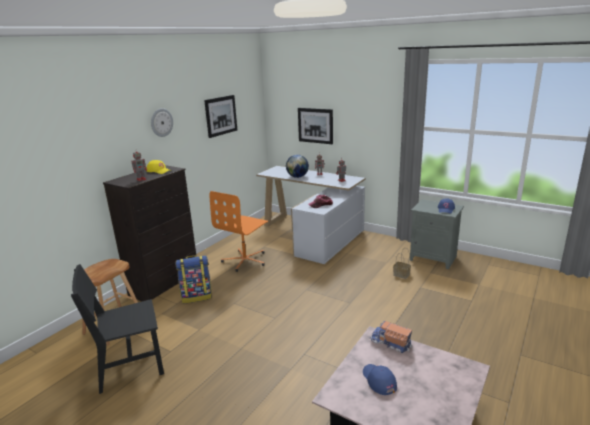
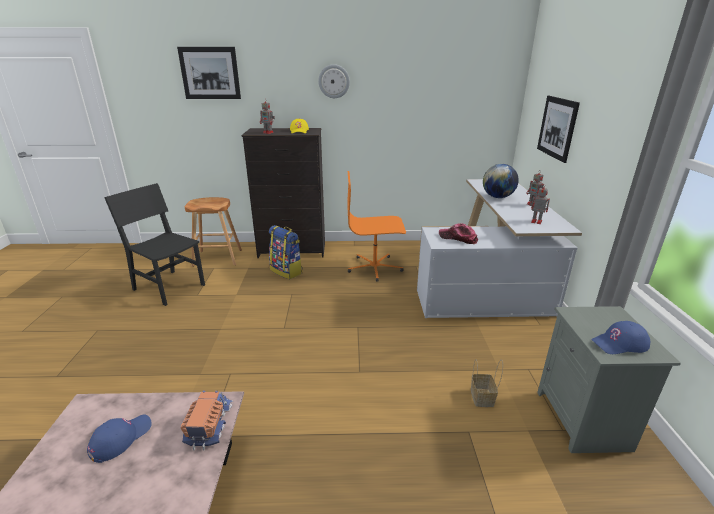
camera: 55 degrees right, 5 degrees up
(221, 115) = (430, 89): picture -> picture (210, 73)

